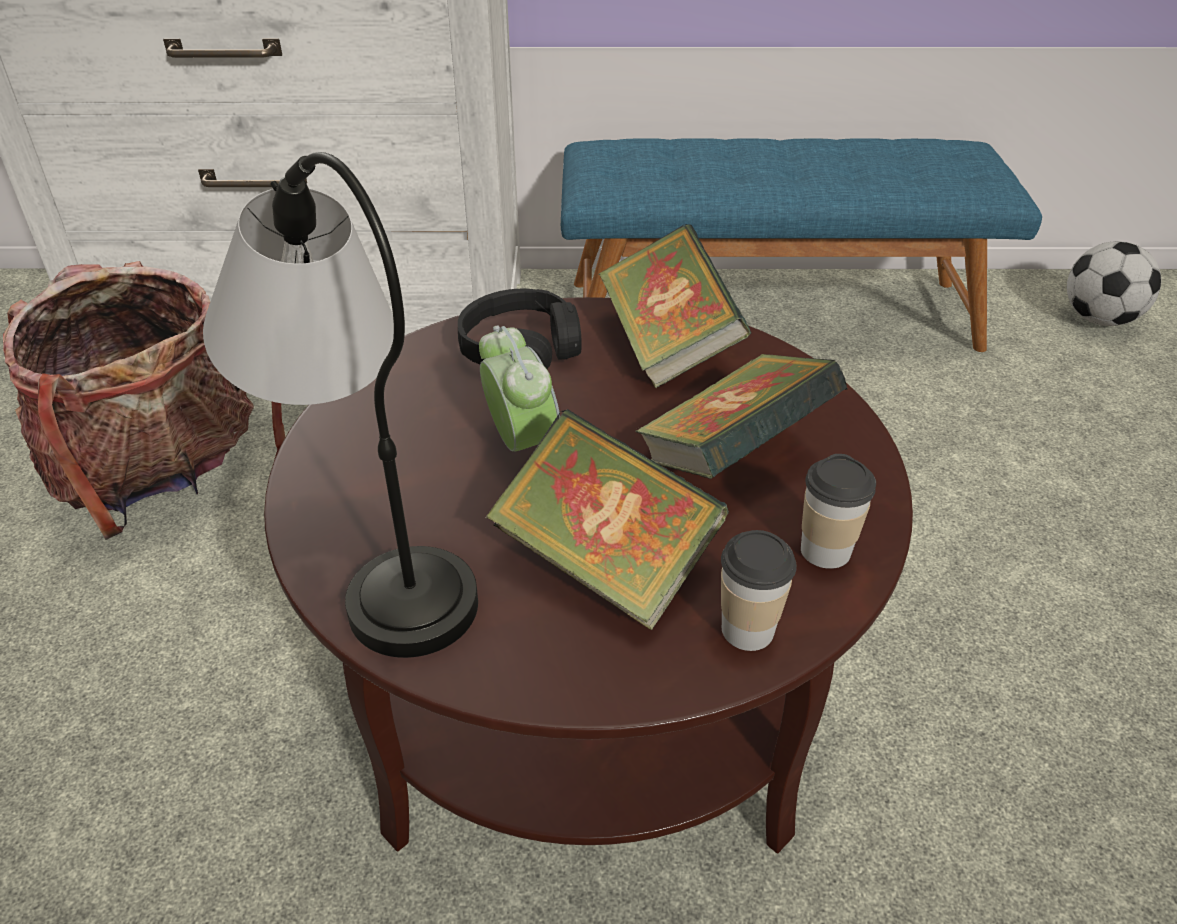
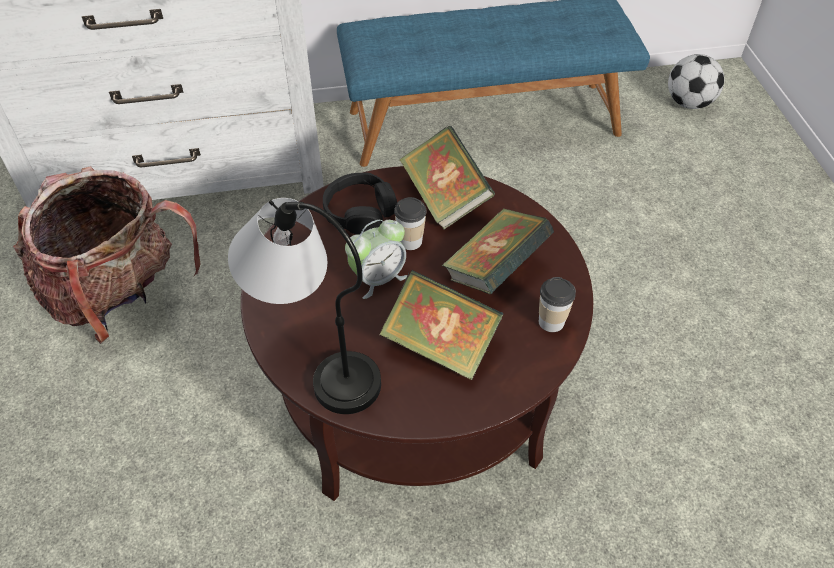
camera: 10 degrees left, 10 degrees up
(522, 445) = (378, 278): alarm clock -> alarm clock turned 90 degrees clockwise
(747, 629) = (519, 372): cup -> cup (410, 241)

